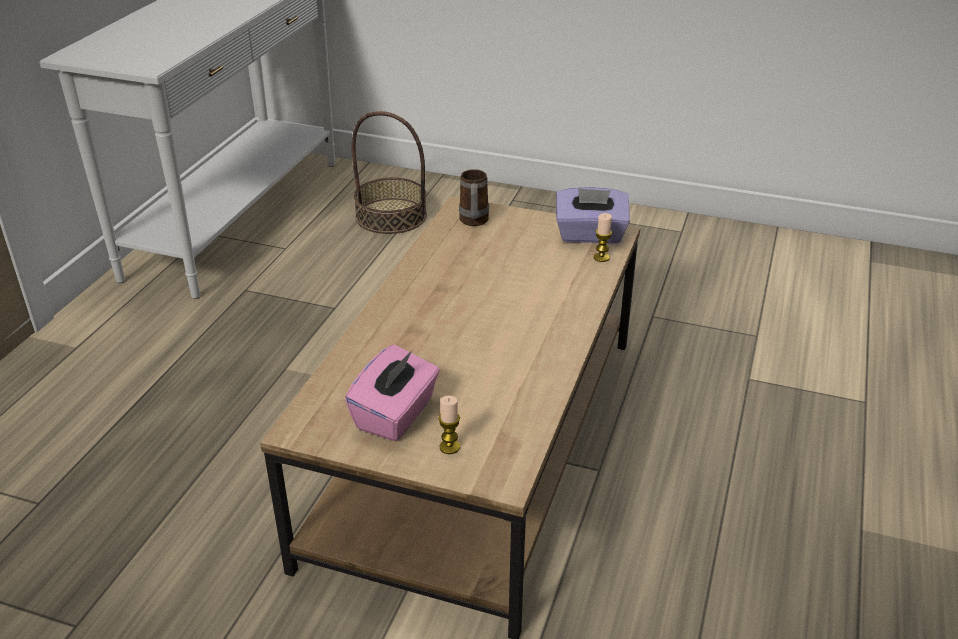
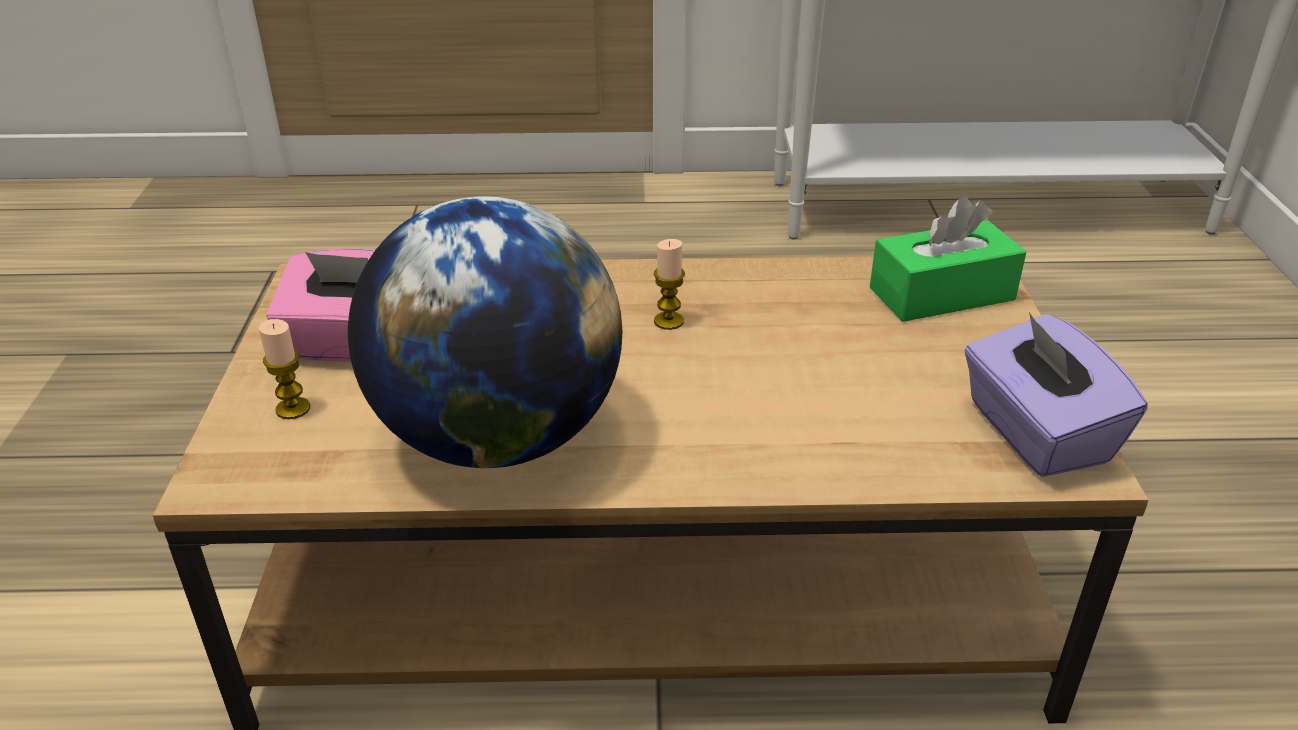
camera: 70 degrees right, 0 degrees up
(391, 216) = (1149, 322): basket -> none
(473, 222) = (941, 294): mug -> green tissue box
(518, 377) = (497, 438): none -> globe
(601, 257) = (962, 464): candle -> candle (668, 321)

